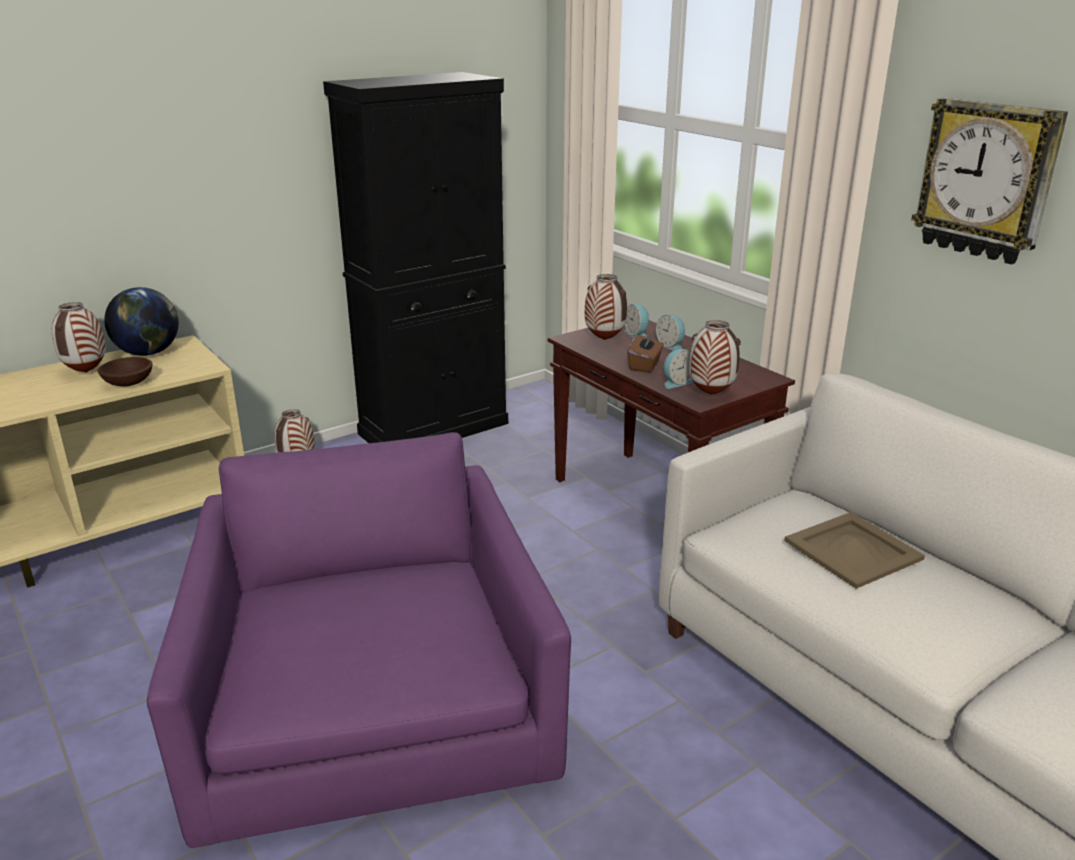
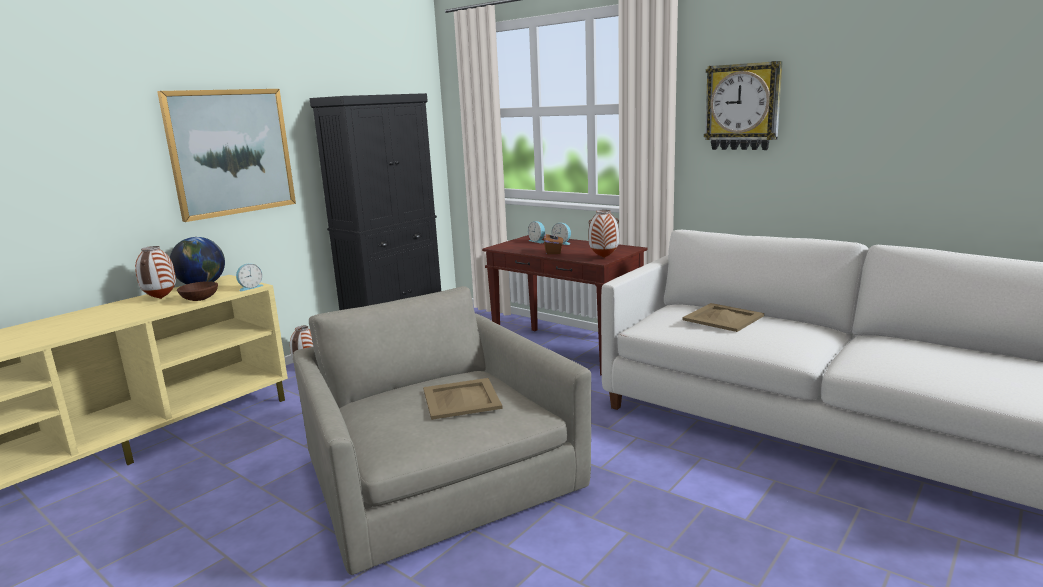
camera: 15 degrees left, 10 degrees down
(200, 164) = (231, 152): none -> picture
(372, 704) = (437, 477): purple armchair -> grey armchair
(397, 621) = (462, 398): none -> beige tray
(604, 340) = (519, 245): vase -> none
(676, 382) = (579, 255): alarm clock -> alarm clock (250, 287)

